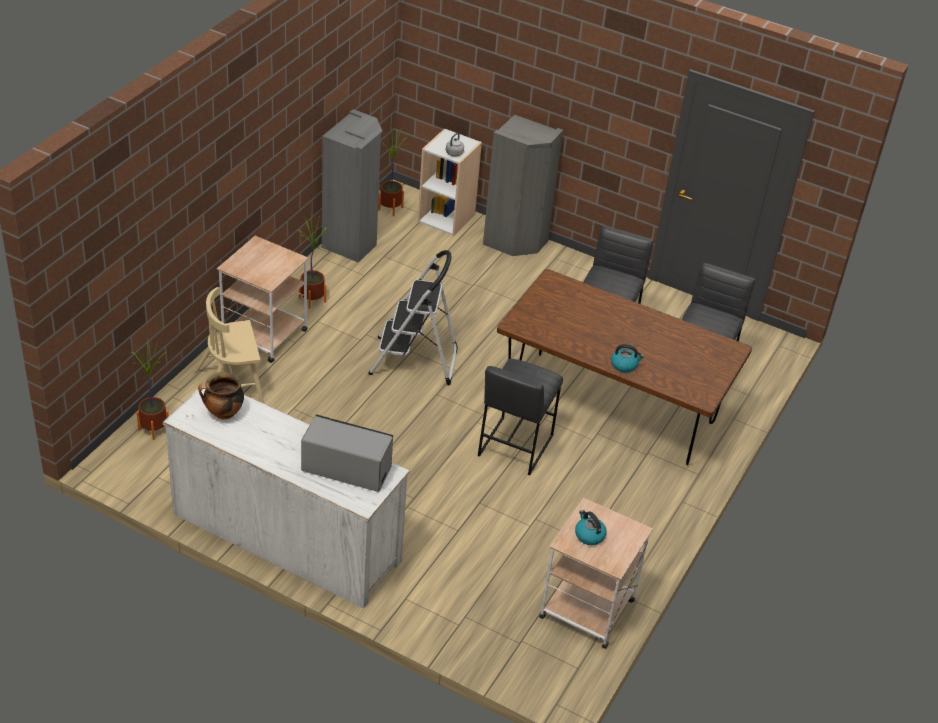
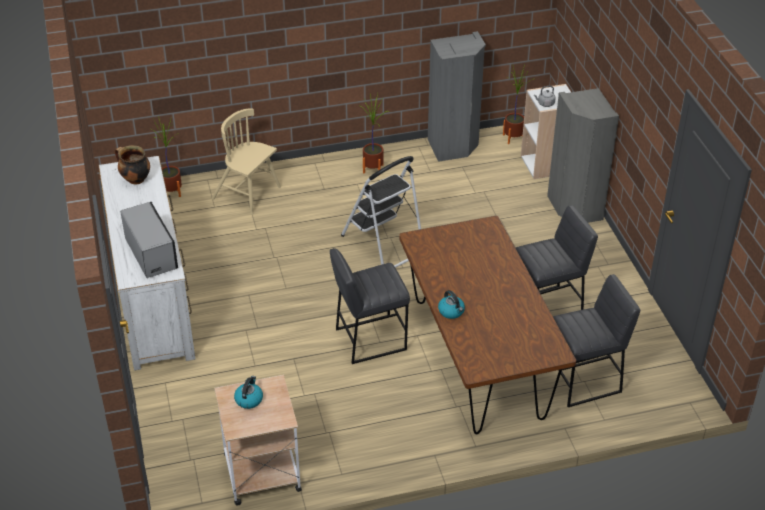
camera: 50 degrees right, 0 degrees up
(265, 334) = (313, 174): beige cart -> none

